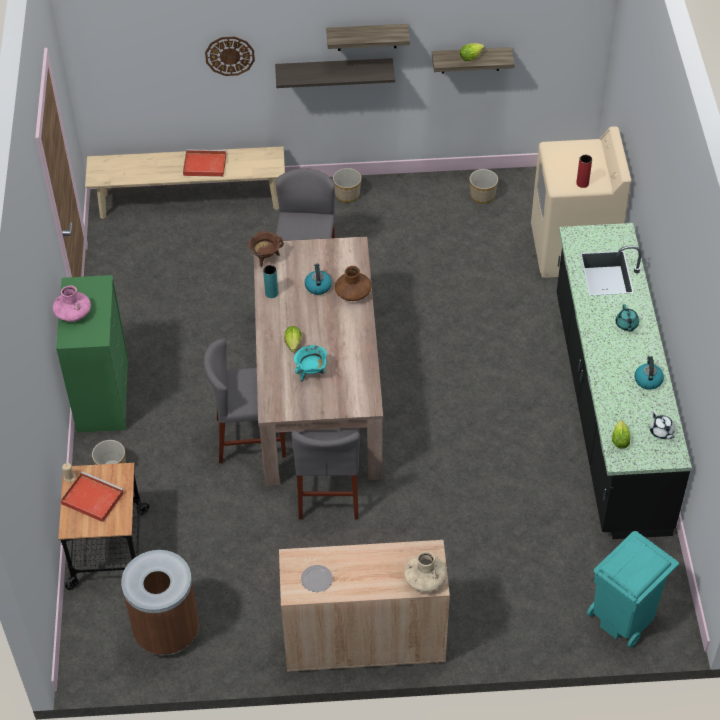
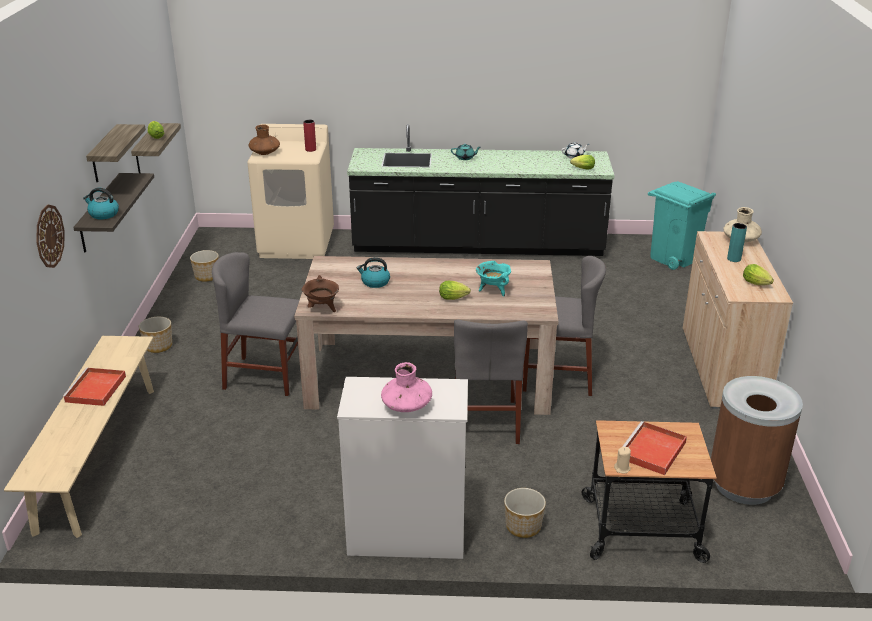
camera: 85 degrees left, 20 degrees down
(103, 395) = (405, 534): green dresser -> white dresser
(271, 293) = (377, 307): turquoise vase -> turquoise vase (734, 259)
(317, 579) = (757, 284): plate -> lettuce
(353, 293) = (390, 265): brown vase -> brown vase (265, 153)
(648, 380) = (523, 156): kettle -> kettle (103, 214)

